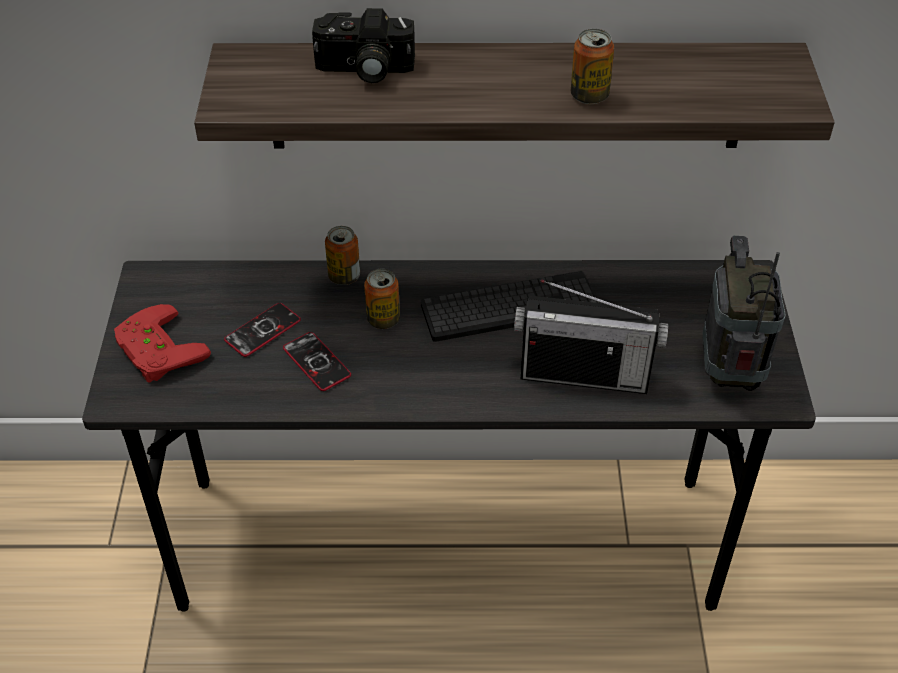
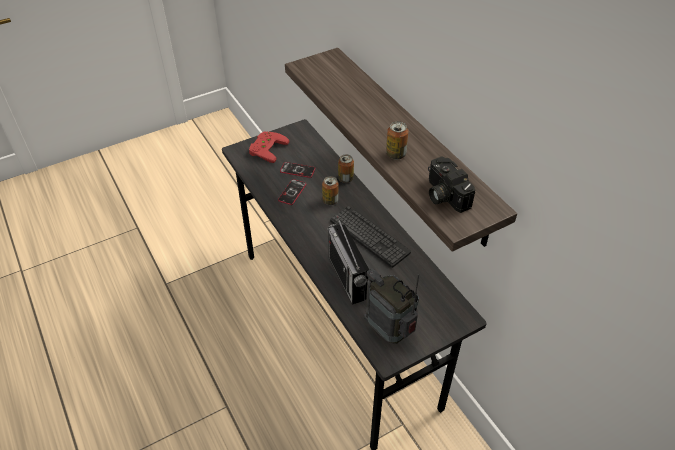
camera: 60 degrees right, 0 degrees up
(364, 70) = (354, 88): camera -> camera (443, 195)
(730, 373) = (389, 331): radio -> radio turned 105 degrees counterclockwise

